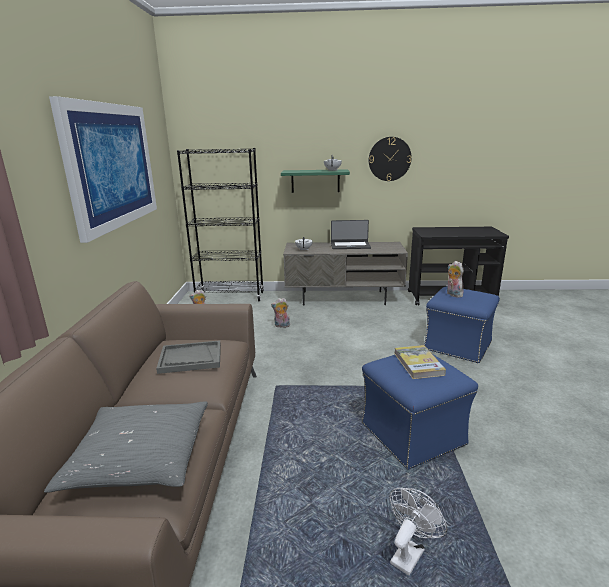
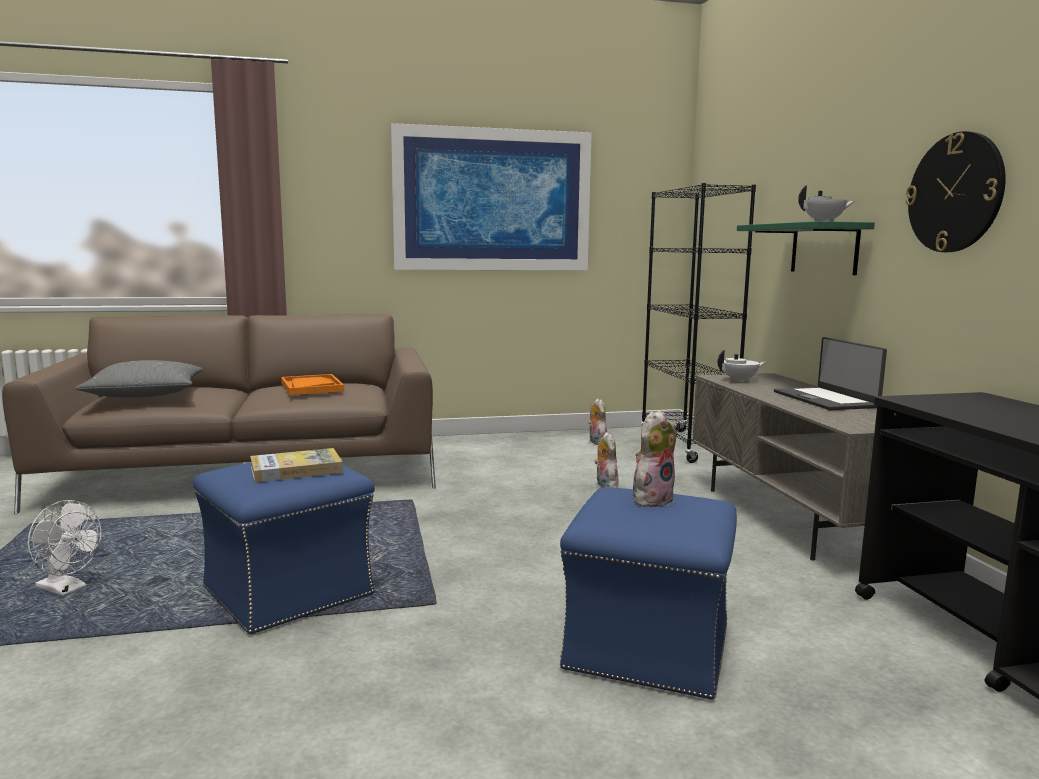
camera: 75 degrees right, 10 degrees down
(190, 358) = (311, 387): grey tray -> orange tray

